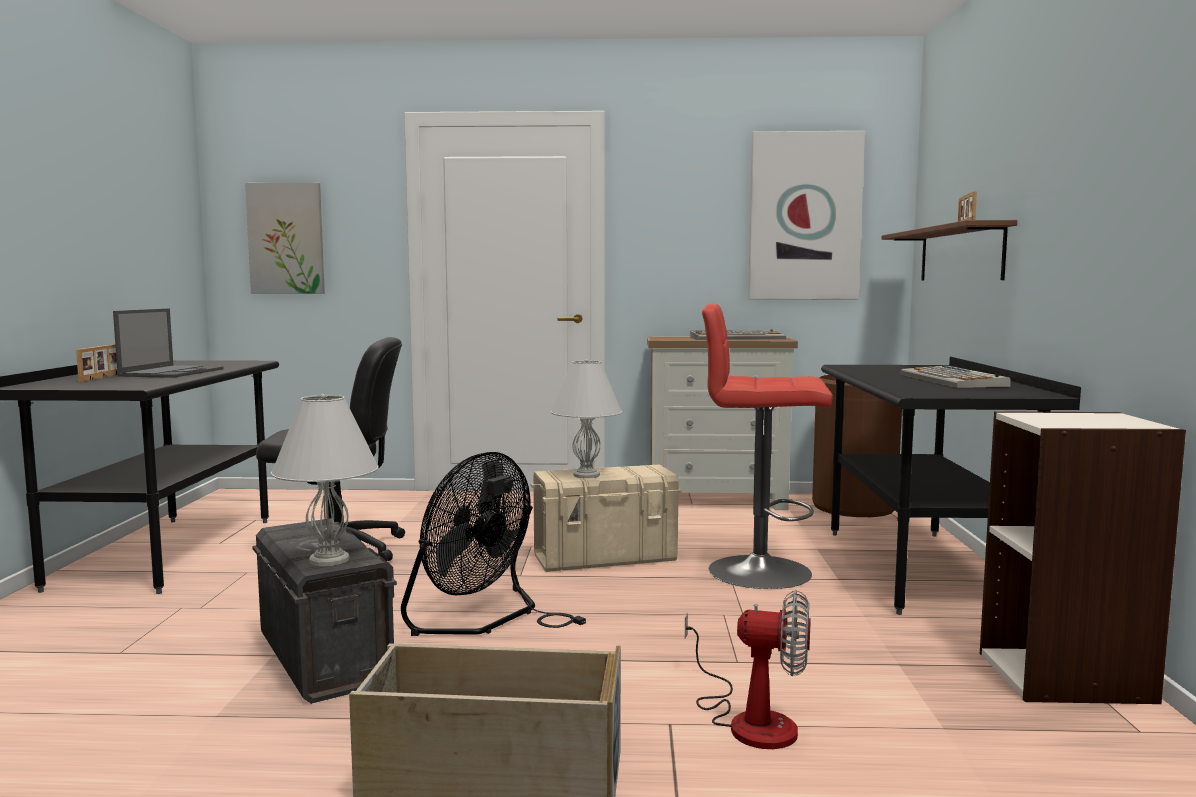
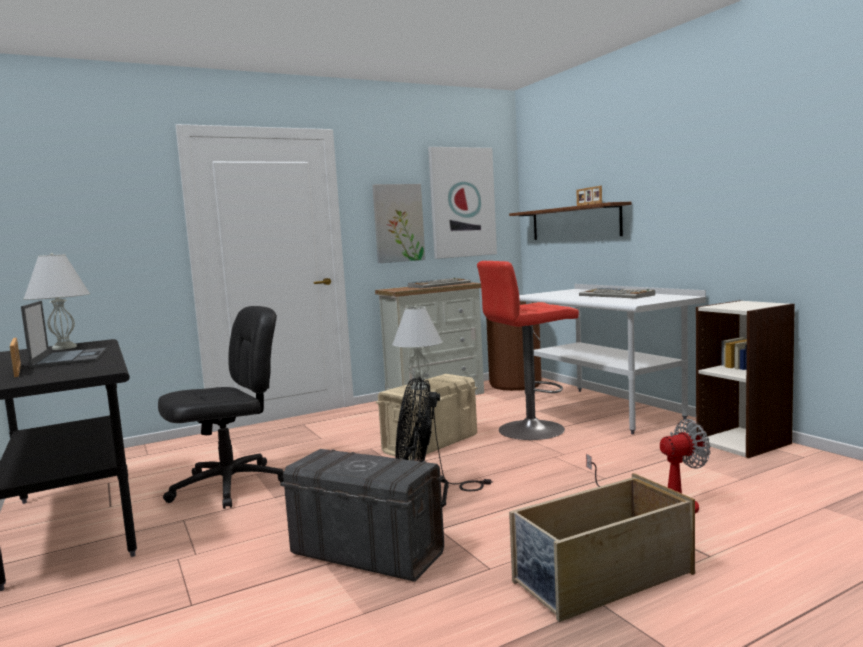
camera: 30 degrees left, 0 degrees up
(286, 238) = (71, 232): picture -> picture (398, 223)
(330, 560) = (398, 471): white table lamp -> white table lamp (65, 347)
(920, 569) = (603, 409): black desk -> white desk

